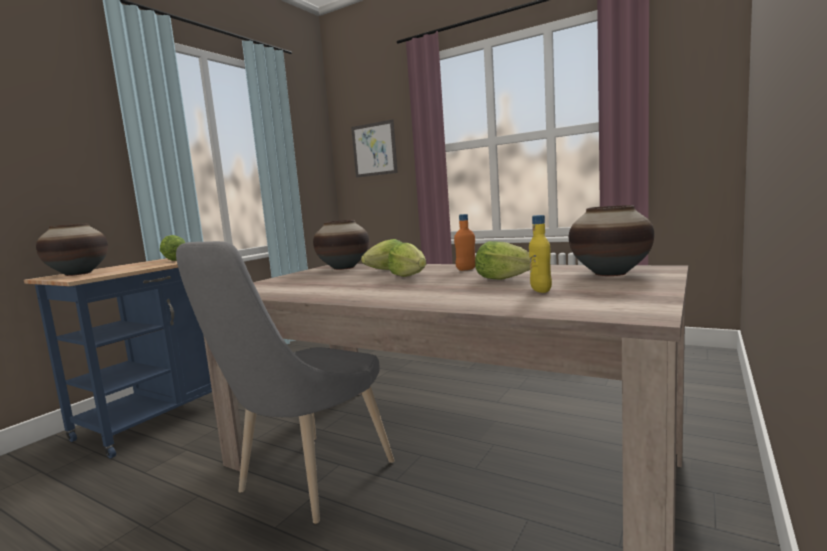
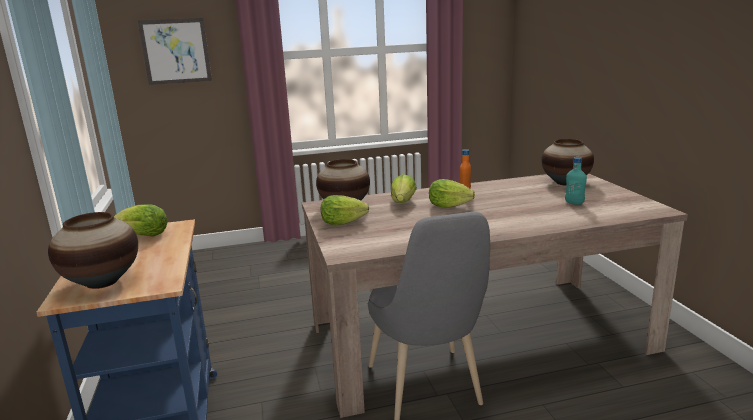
camera: 45 degrees left, 10 degrees up
(503, 279) = (522, 197): lettuce -> lettuce (342, 223)
(541, 290) = (574, 203): yellow bottle -> turquoise bottle

